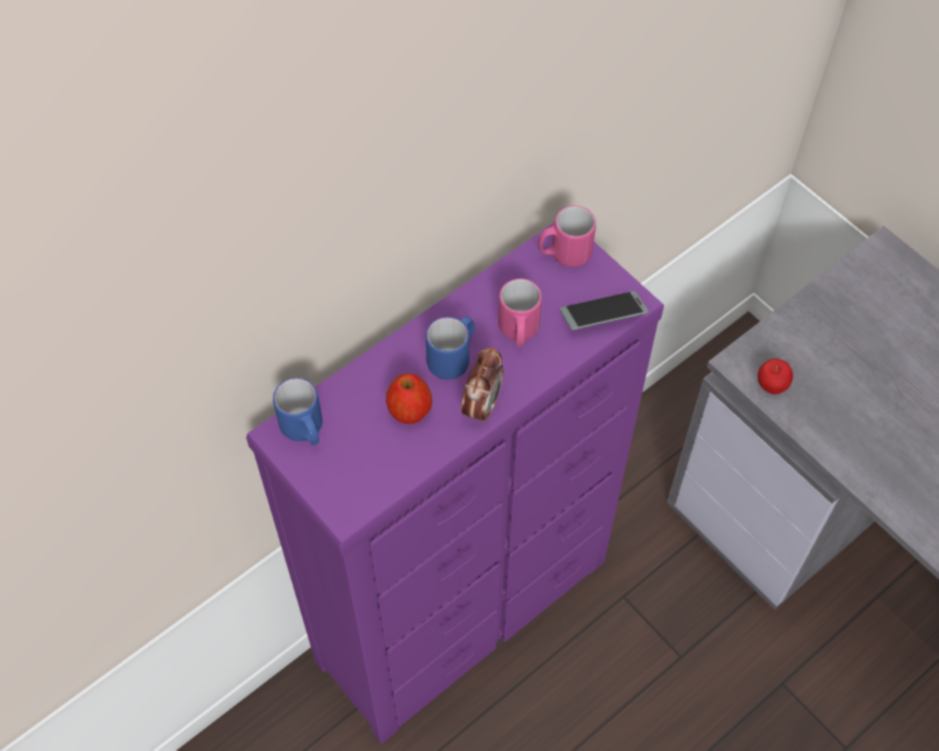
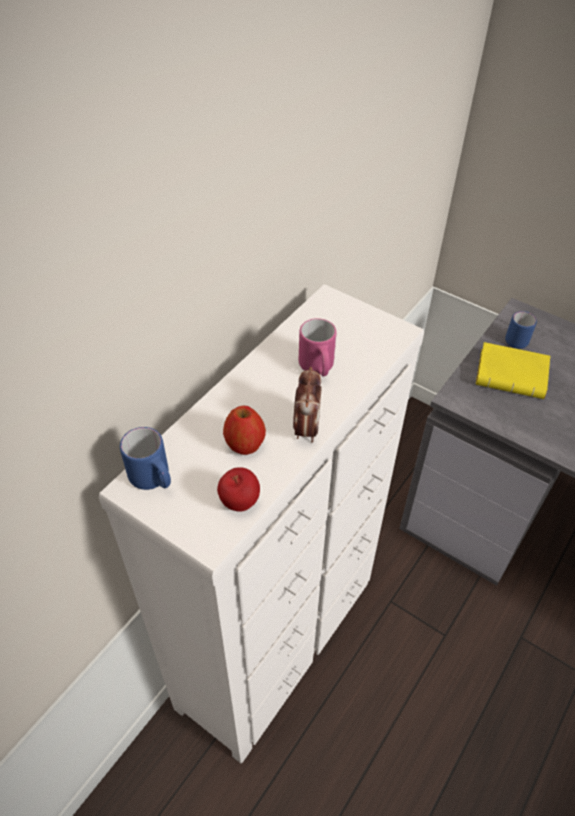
camera: 15 degrees left, 10 degrees down
(453, 358) = (269, 397): blue mug -> blue mug (517, 338)
(466, 612) = (281, 640): purple dresser -> white dresser
(564, 254) = (333, 309): pink mug -> none
(602, 315) = (380, 345): phone -> none
(771, 386) = (481, 408): apple -> apple (239, 502)
(834, 346) = (513, 375): none -> yellow book

